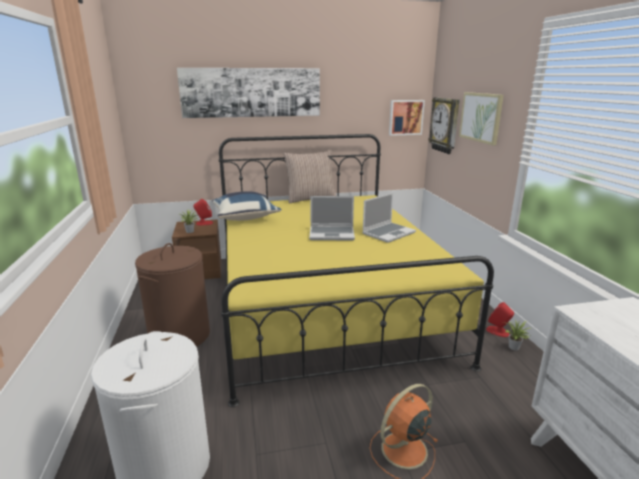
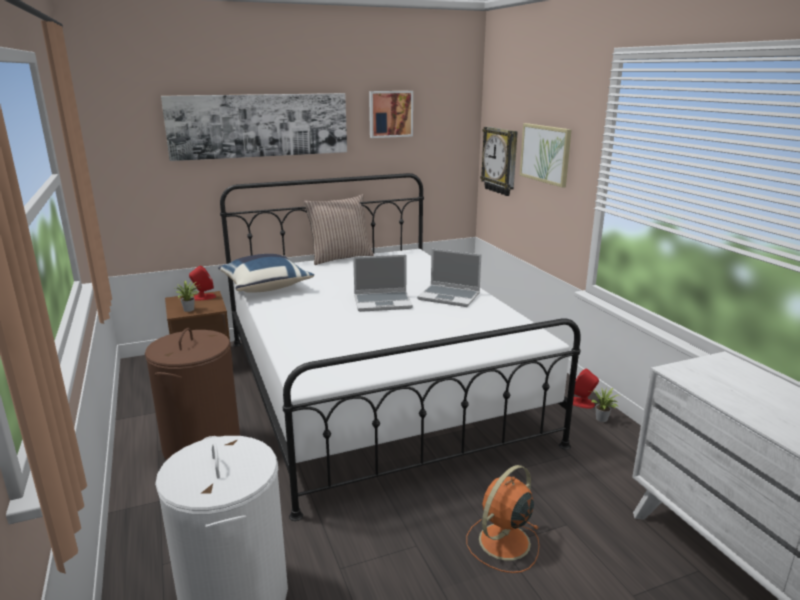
camera: 10 degrees left, 0 degrees up
(325, 302) = (375, 387): yellow bed -> white bed
(388, 233) = (450, 297): laptop -> laptop turned 75 degrees clockwise
(405, 117) = (451, 151): picture -> picture (390, 114)

